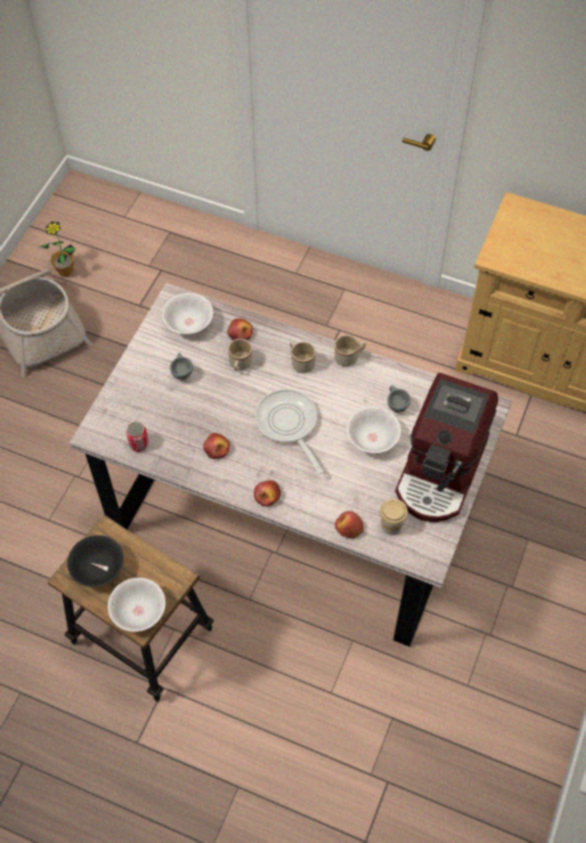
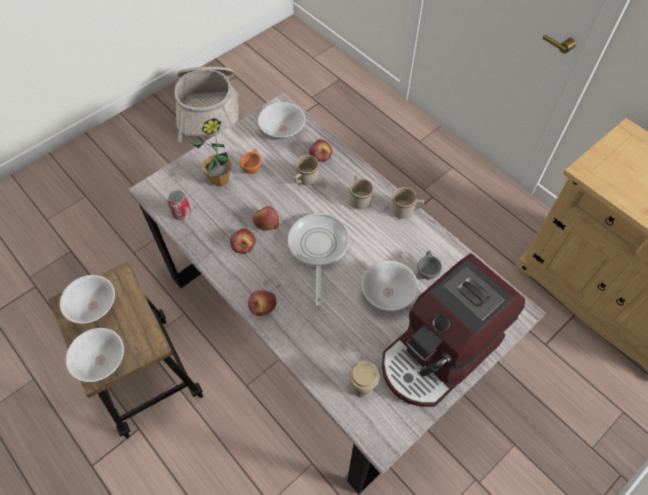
camera: 25 degrees right, 0 degrees up
(65, 271) = (250, 80): potted plant -> potted plant (220, 179)
(98, 569) = (93, 307): black bowl -> white bowl
(181, 373) = (252, 168): grey cup -> orange cup
(349, 528) = (320, 370): apple -> apple (266, 222)

